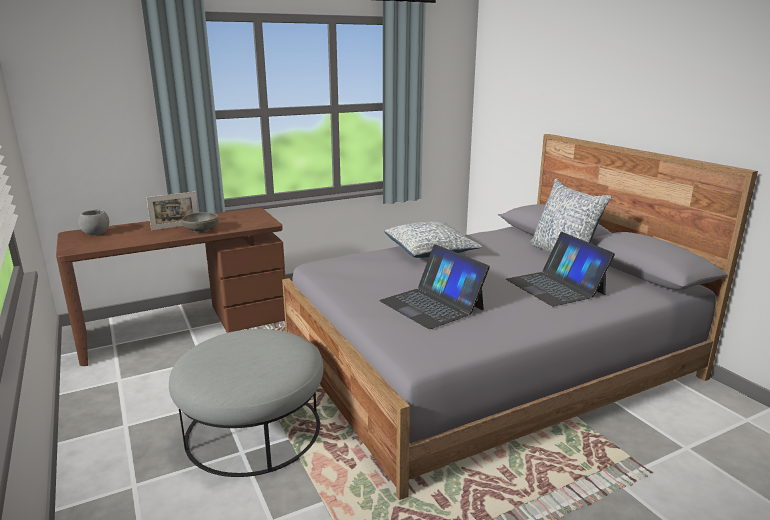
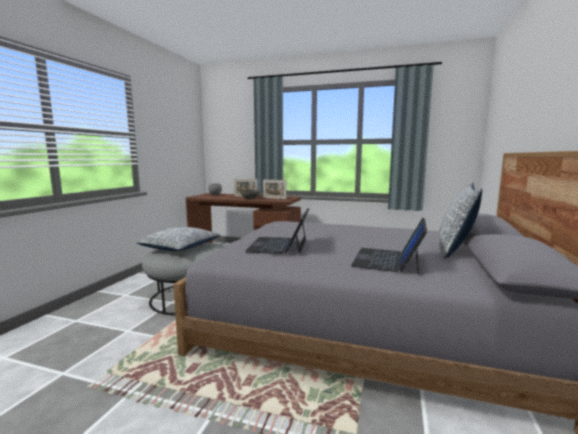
camera: 45 degrees right, 10 degrees down
(238, 221) = (274, 198): none -> picture frame
(430, 251) = (353, 228): pillow -> pillow (180, 248)

